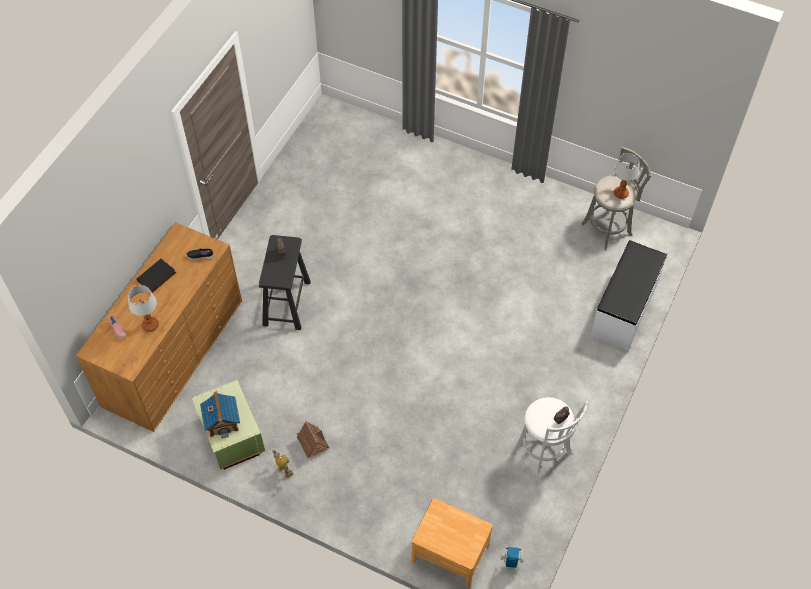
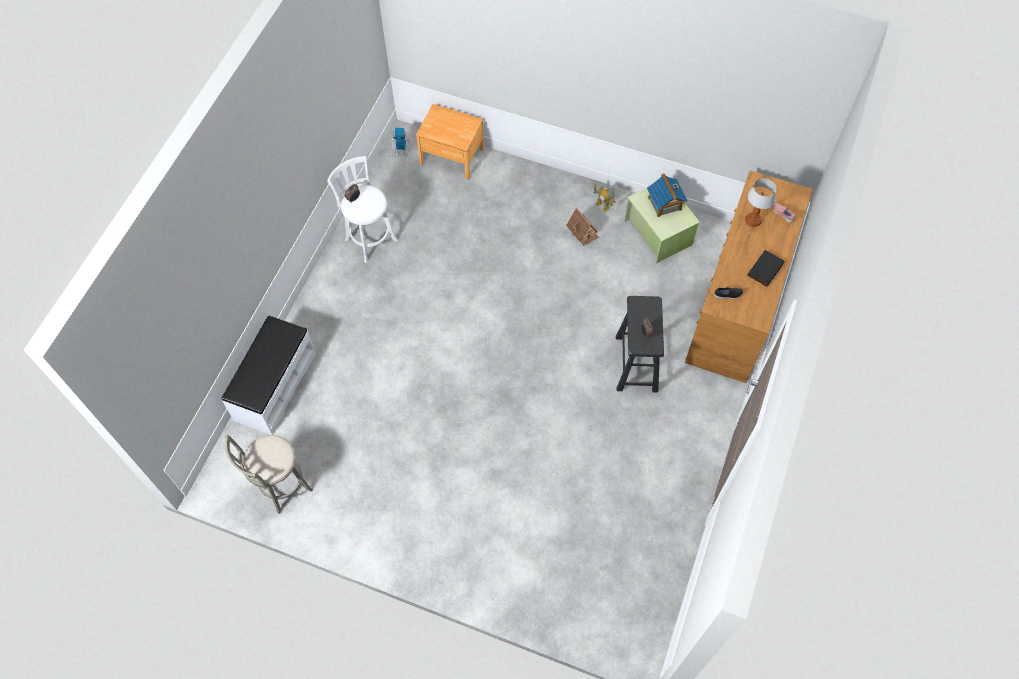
camera: 175 degrees right, 5 degrees up
(620, 193) = (263, 451): table lamp -> none

